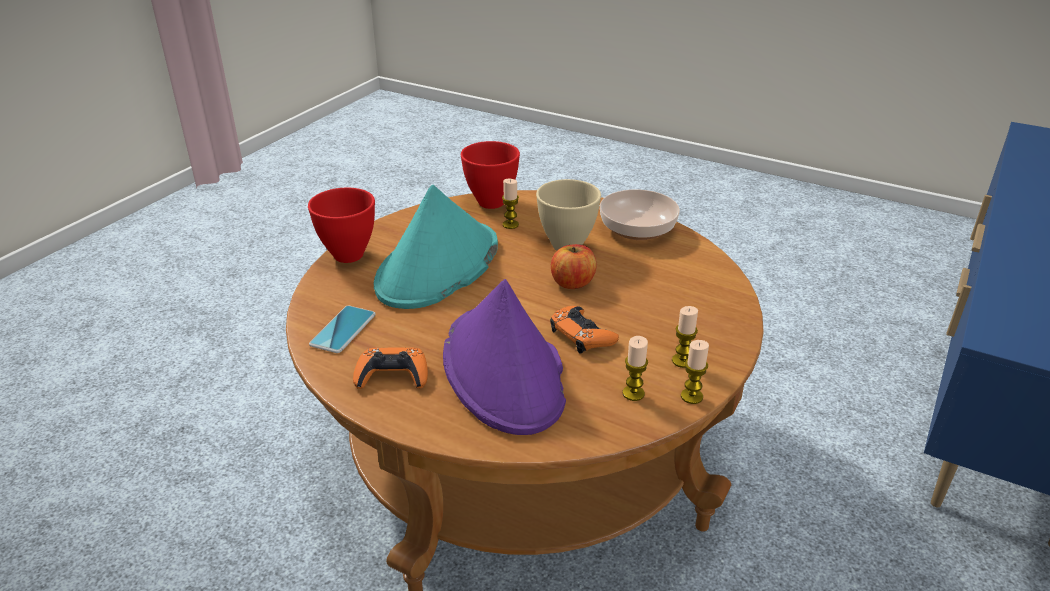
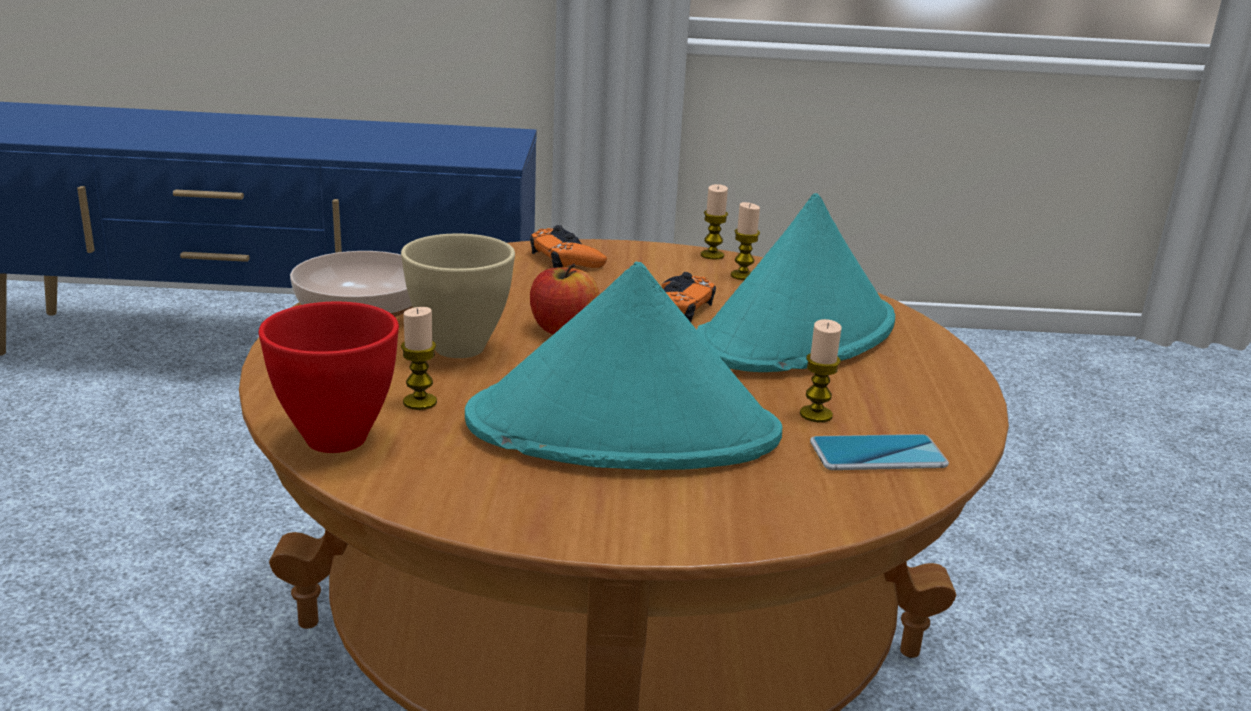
camera: 120 degrees left, 10 degrees down
(346, 255) = (684, 530): red bowl -> none
(392, 375) = (904, 392): orange game controller -> orange game controller (566, 258)
(504, 371) = (798, 334): purple hat -> turquoise hat
(682, 361) = (660, 263): candle -> candle (816, 414)

